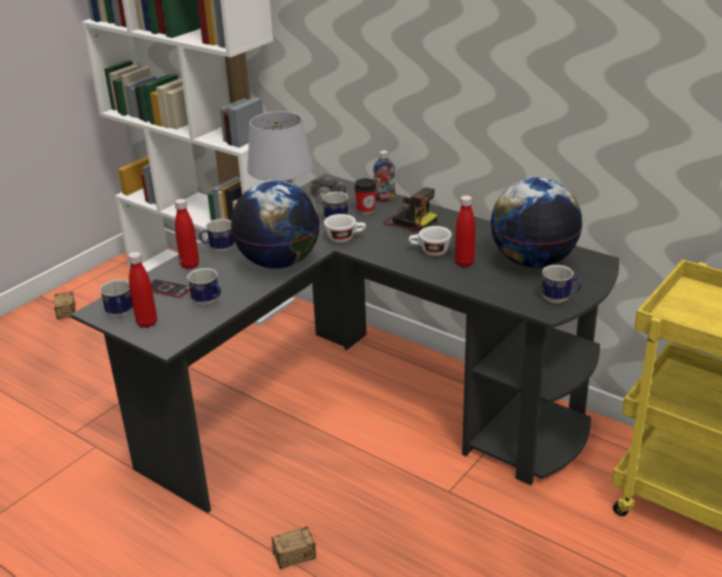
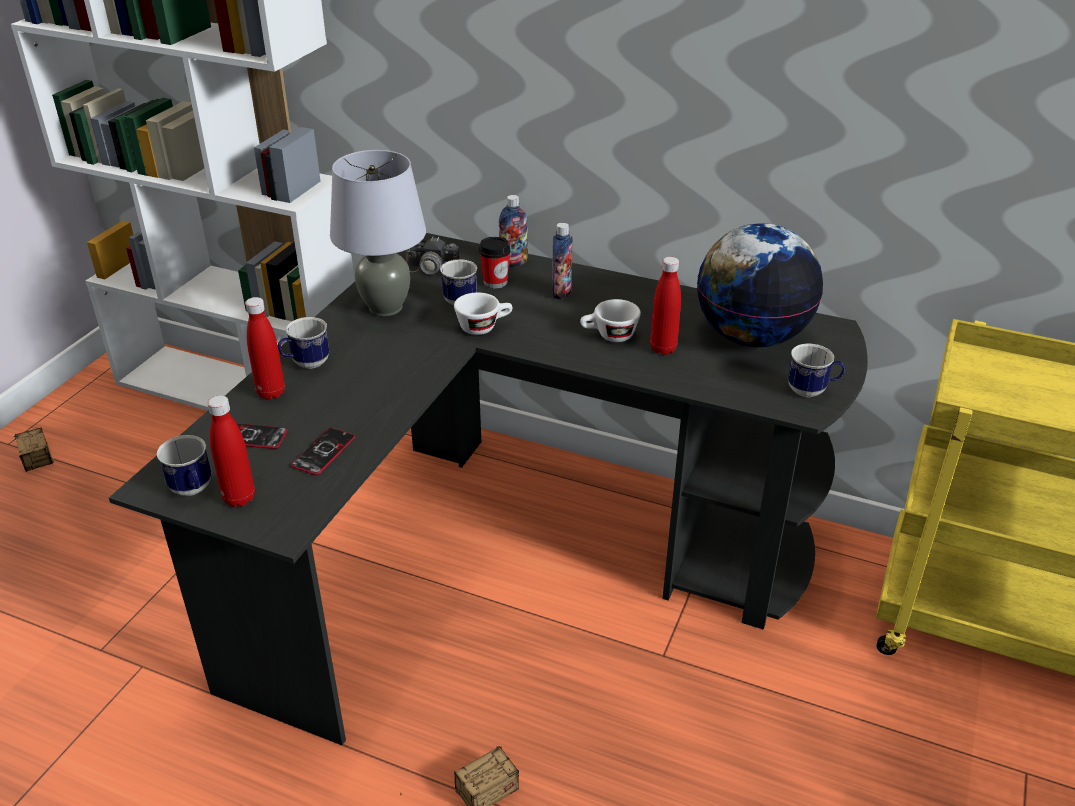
camera: 15 degrees left, 5 degrees up
(209, 303) = (324, 452): mug -> phone
(279, 262) = (404, 374): globe -> none
(409, 221) = (561, 292): camera -> bottle

